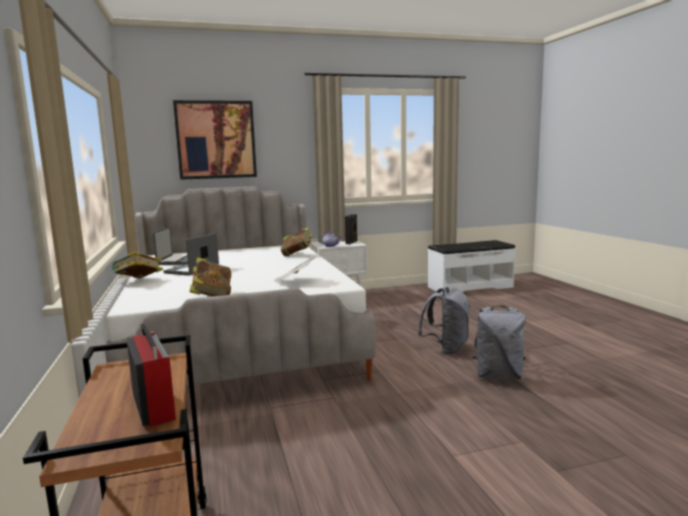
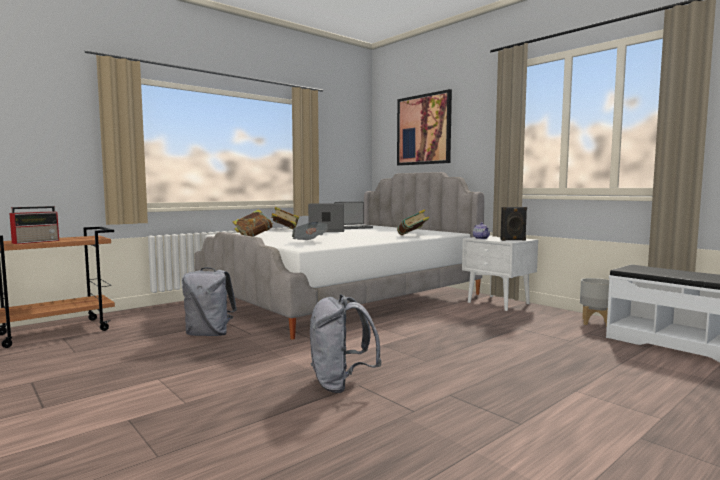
camera: 65 degrees right, 5 degrees down
(413, 289) = (596, 323): none -> grey planter
(446, 349) = (398, 356): grey backpack -> grey backpack (209, 334)

